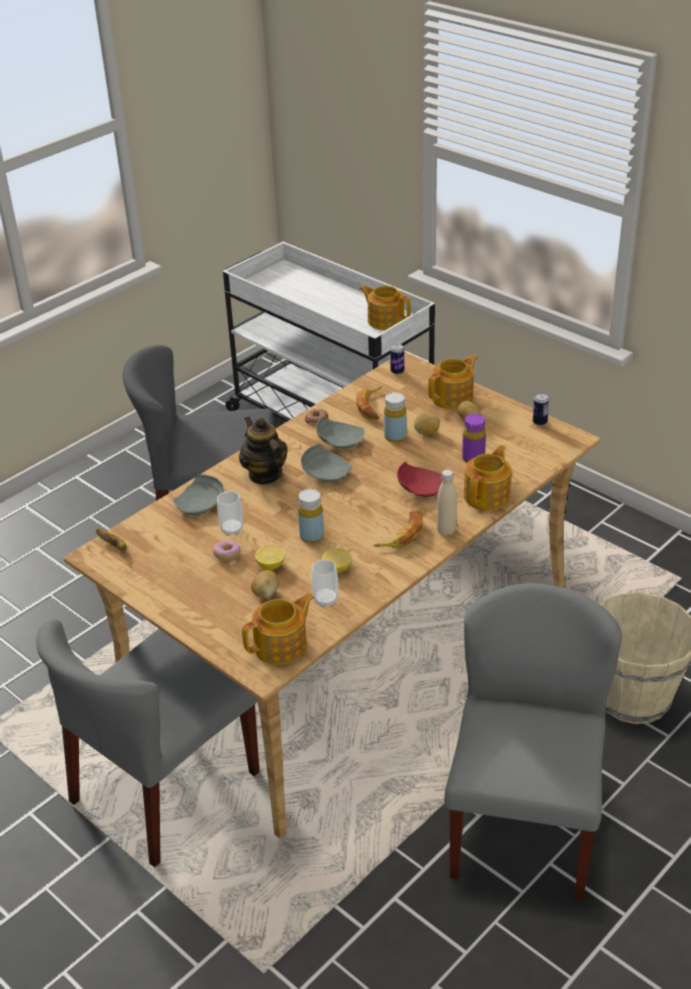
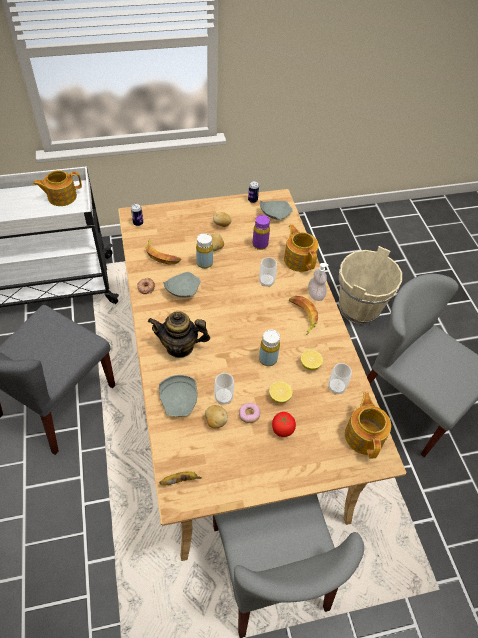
camera: 60 degrees left, 15 degrees up
(231, 584) = (282, 429): none -> tomato
(266, 593) = (306, 415): potato -> potato (215, 421)
(326, 472) = (208, 315): grey plate -> grey plate (274, 214)
(421, 488) = (266, 282): red plate -> cup
(446, 530) = (315, 295): beige bottle -> soap dispenser
(453, 397) = (192, 217): teapot -> none

